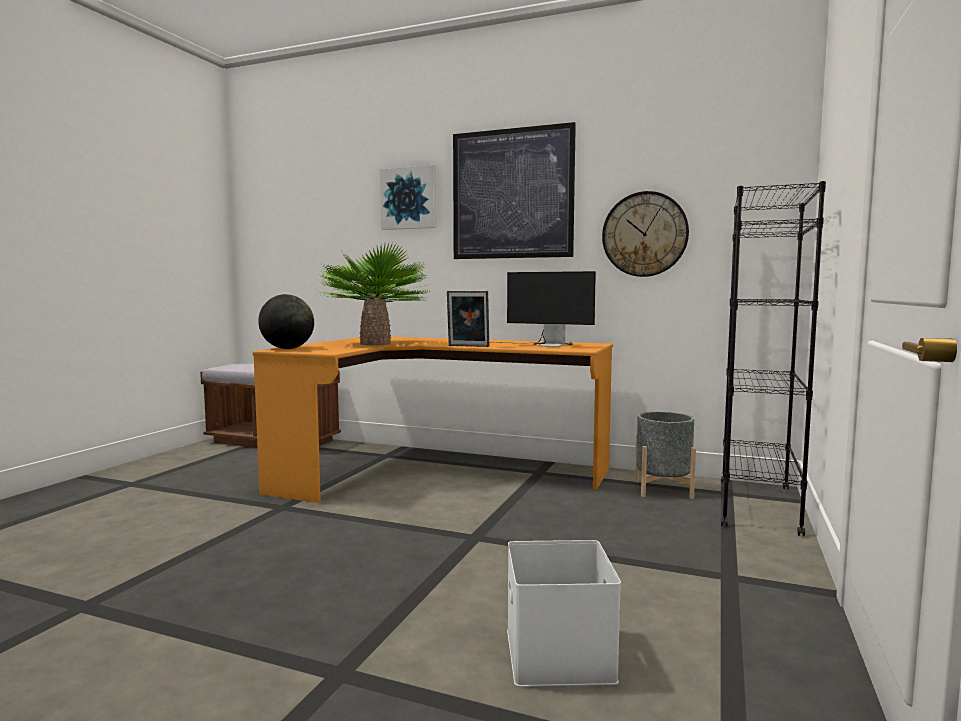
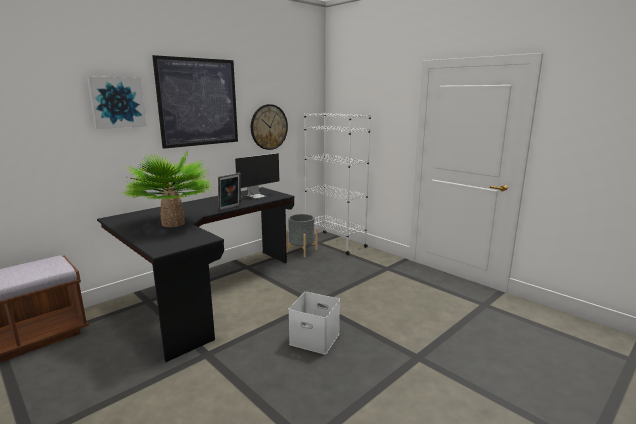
camera: 65 degrees left, 10 degrees up
(287, 349) = (161, 247): globe -> none
(435, 471) = (206, 292): orange desk -> black desk
(561, 656) = (423, 311): white storage box -> white storage box (316, 338)
(758, 505) = (335, 242): black bookcase -> white bookcase

